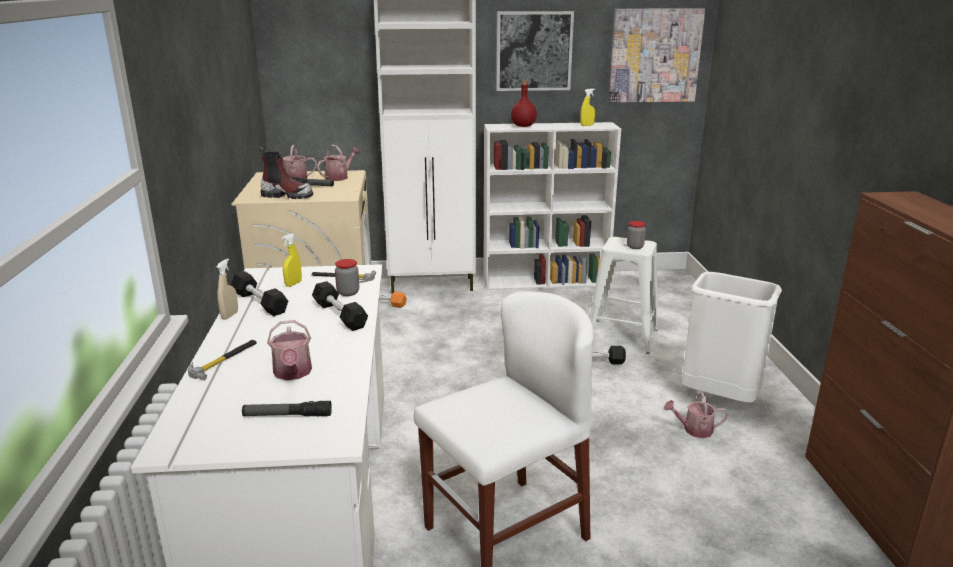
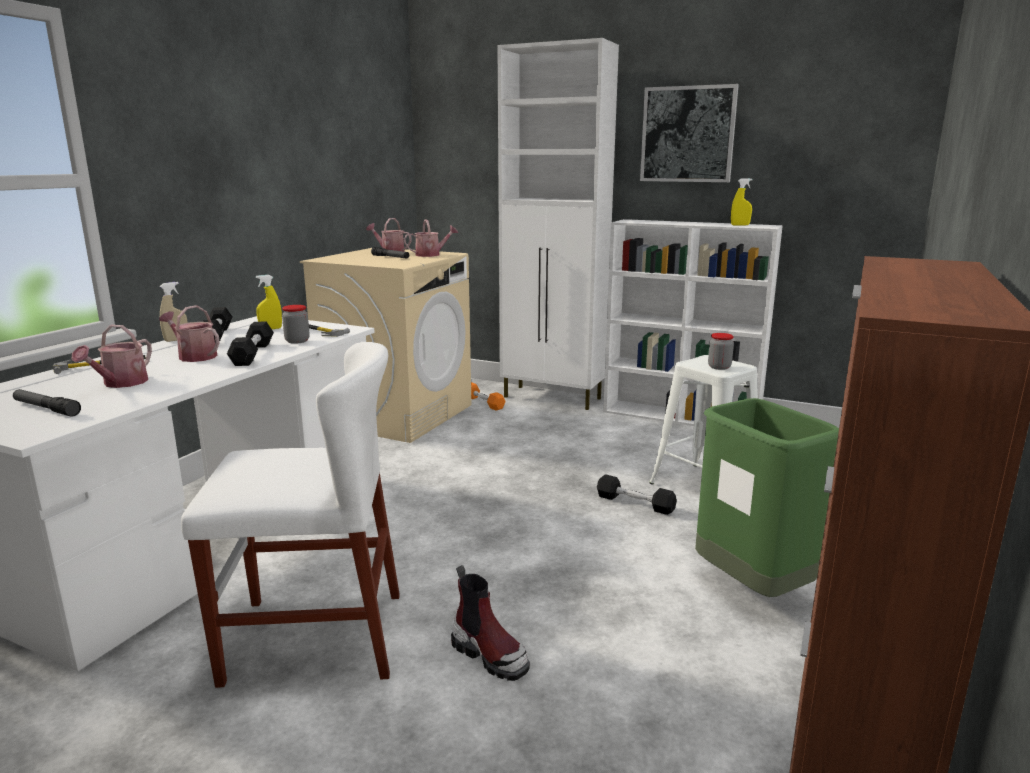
camera: 30 degrees right, 5 degrees down
(287, 195) = (354, 260): boot -> boot (490, 654)
(523, 126) = (661, 222): red bottle -> none
(655, 56) = (849, 140): picture -> none
(693, 430) = (670, 610): watering can -> watering can (194, 356)
(719, 400) = (751, 588): white trash can -> green trash can

